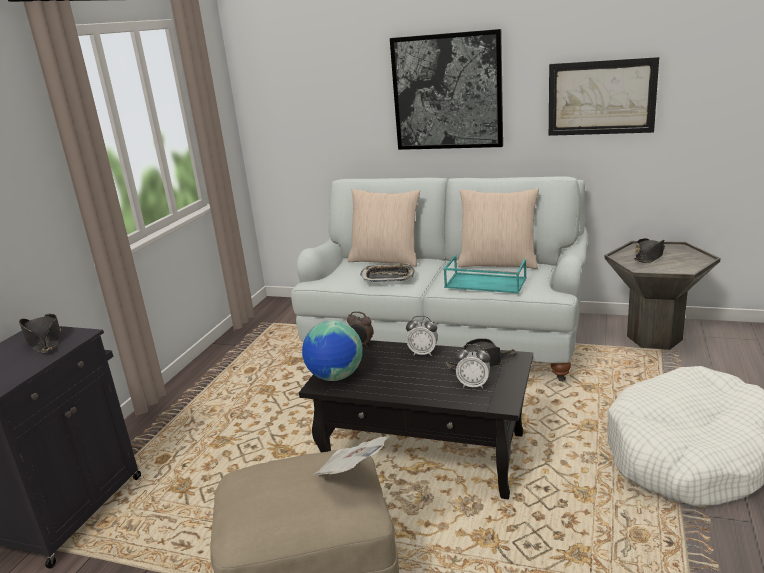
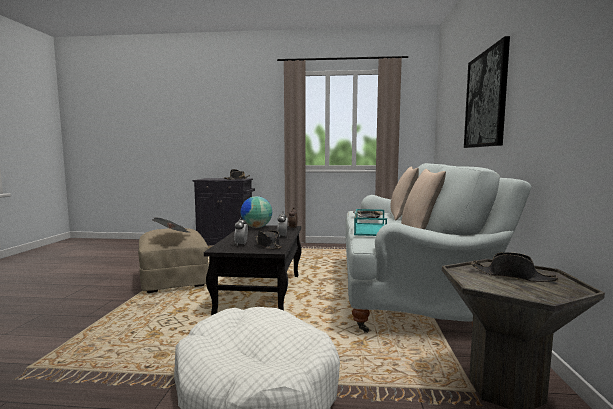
camera: 75 degrees right, 15 degrees down
(601, 97) = (556, 87): picture -> none

